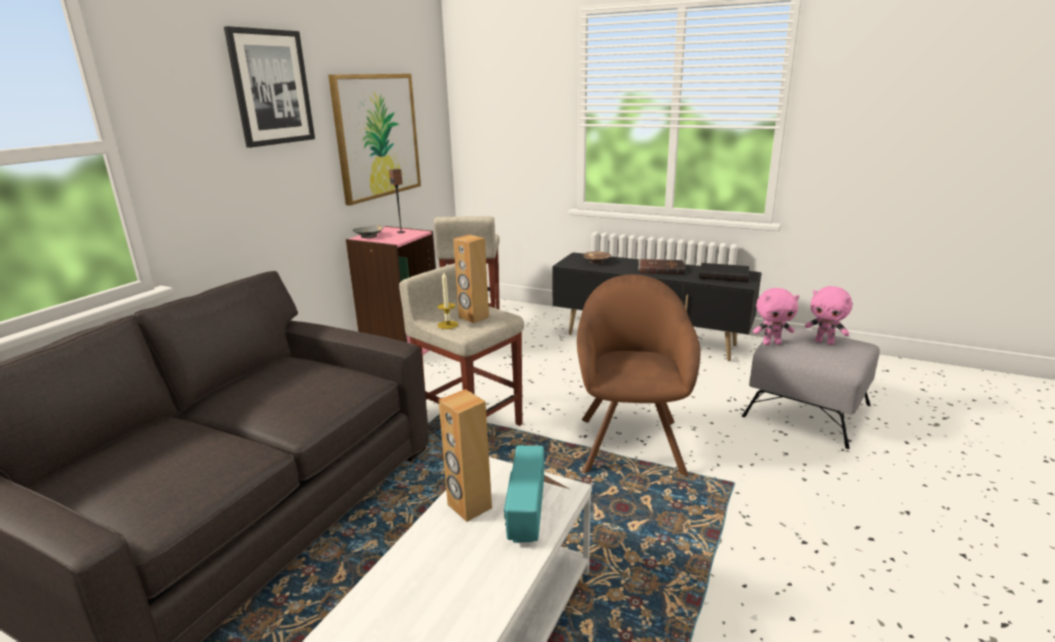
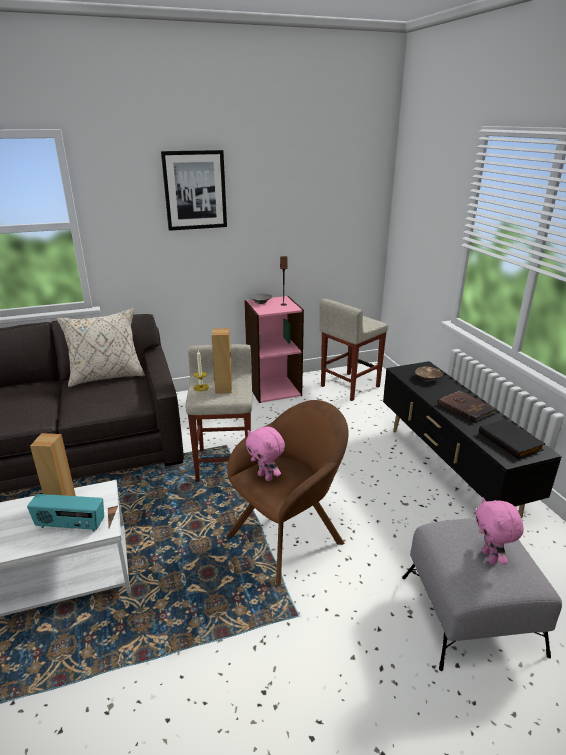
camera: 45 degrees right, 5 degrees up
(260, 376) = (106, 376): none -> beige pillow
(377, 136) = (295, 226): picture -> none
(525, 513) = (70, 525): radio -> radio turned 135 degrees counterclockwise
(771, 343) = (441, 527): pink plush toy -> pink plush toy (266, 476)

